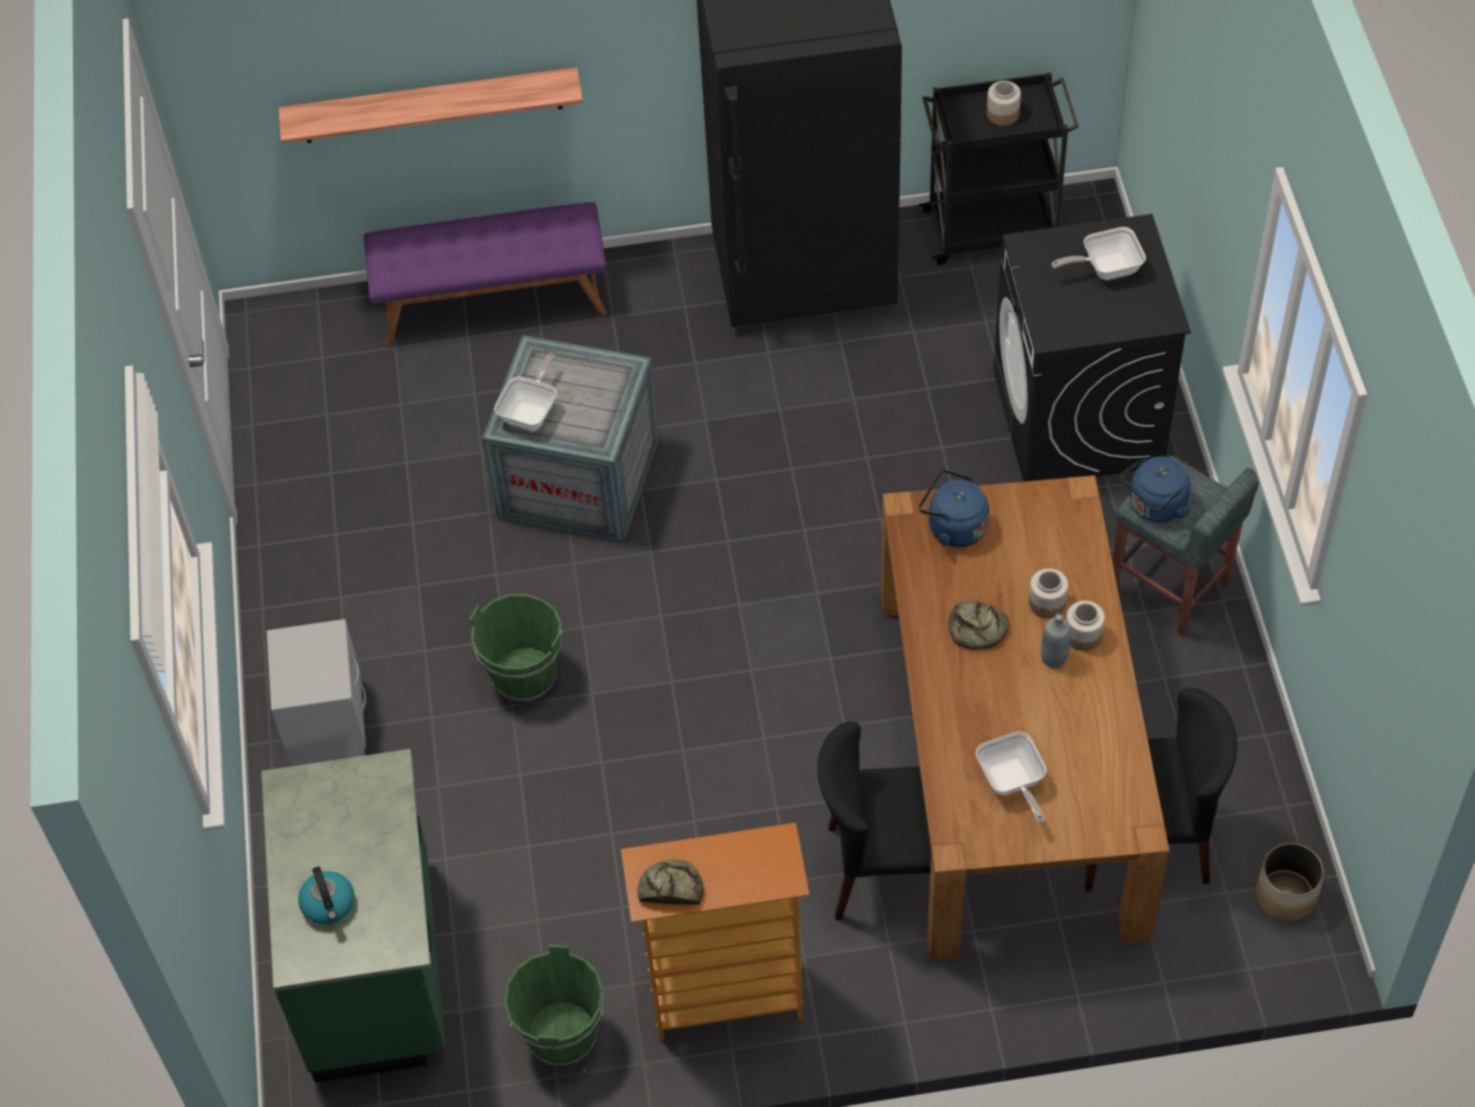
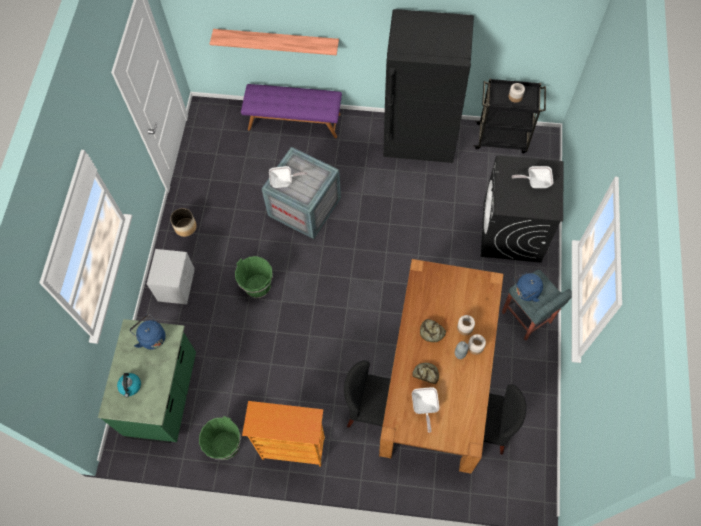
camera: 15 degrees right, 10 degrees up
(532, 411) = (284, 182): frying pan -> frying pan turned 45 degrees clockwise
(671, 888) = (262, 424): bread -> bread (426, 374)
(953, 527) = (436, 282): blue kettle -> blue kettle (151, 337)
(1286, 894) = (533, 468): planter -> planter (185, 227)

